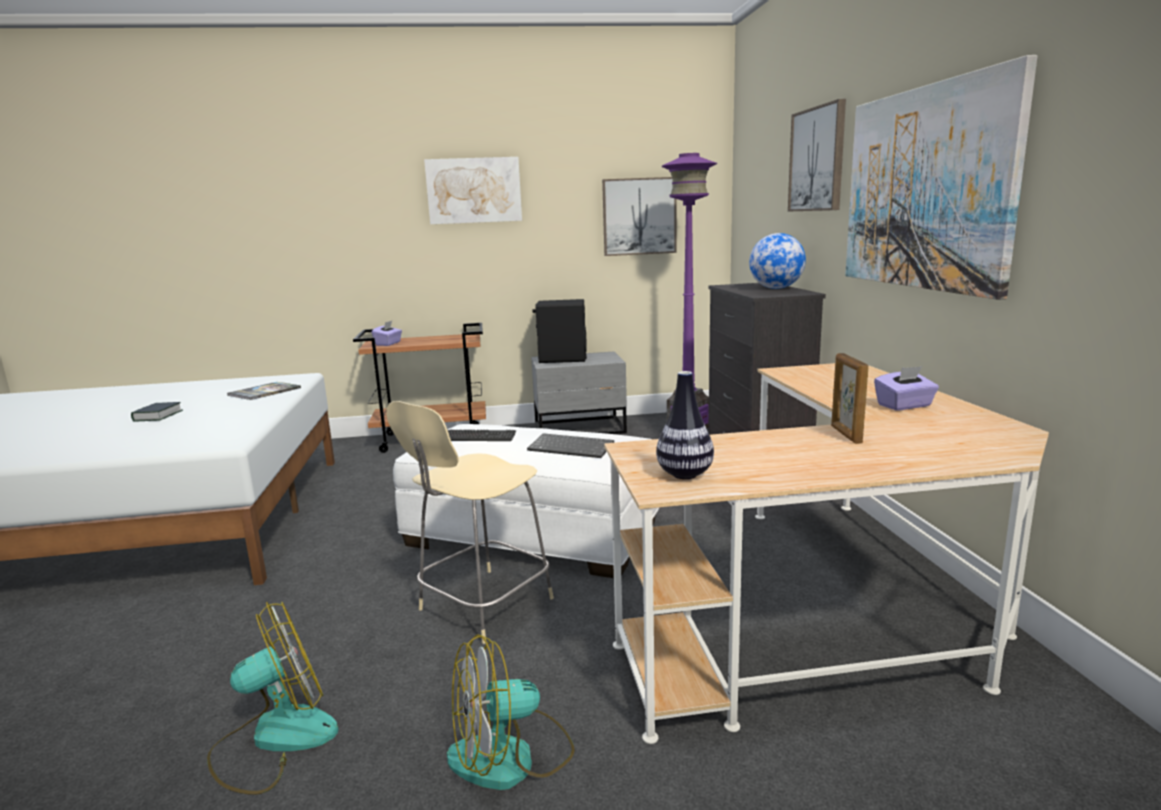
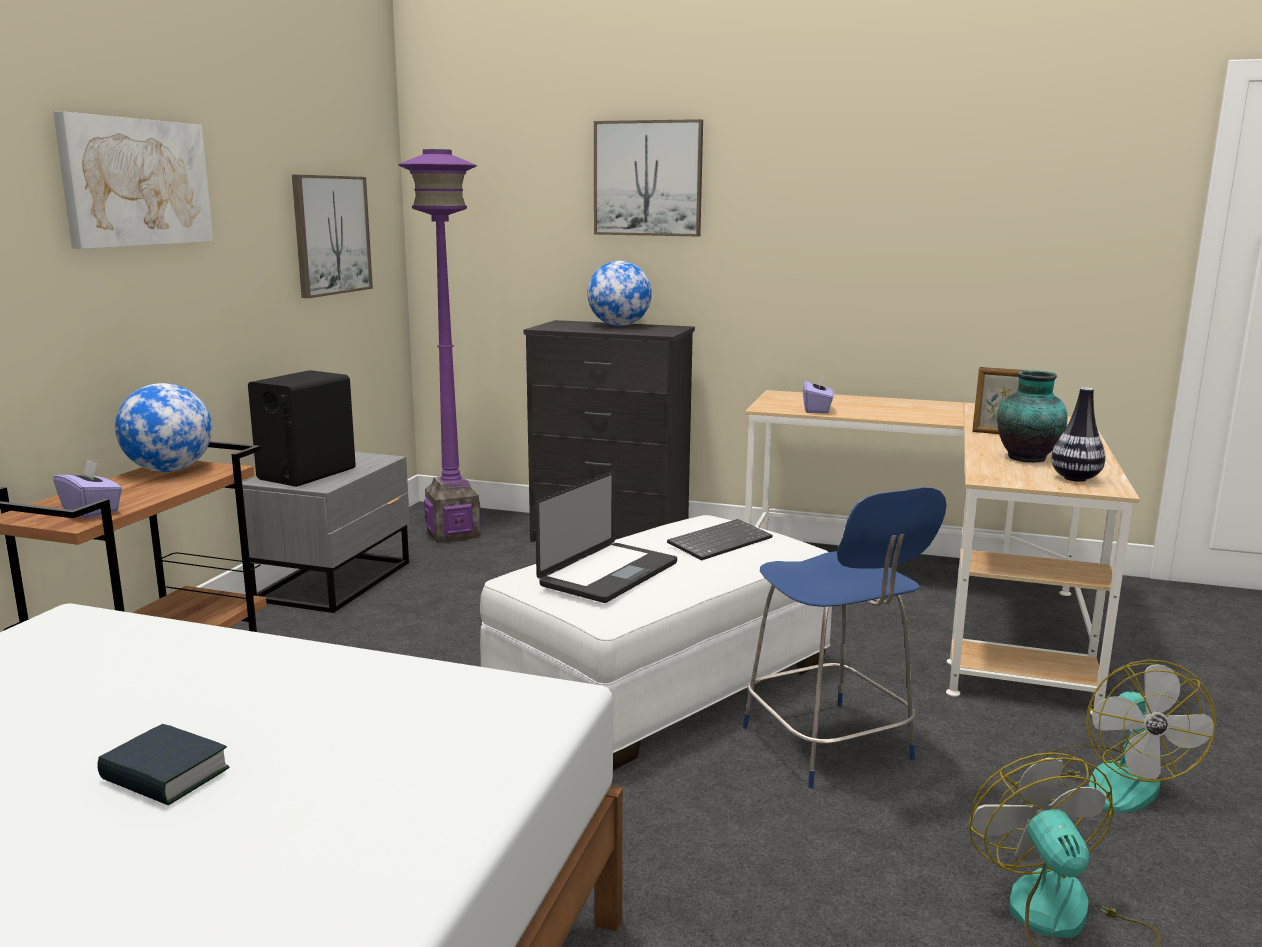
camera: 65 degrees left, 0 degrees up
(264, 392) = (154, 656): book -> none
(457, 337) = (169, 470): none -> globe
(477, 437) = (609, 574): keyboard -> laptop
(482, 606) = (830, 746): beige chair -> blue chair
(744, 453) = (1027, 458): none -> vase
(904, 406) = (931, 410): purple tissue box -> purple tissue box (817, 410)
(925, 189) = (848, 222): picture -> none

